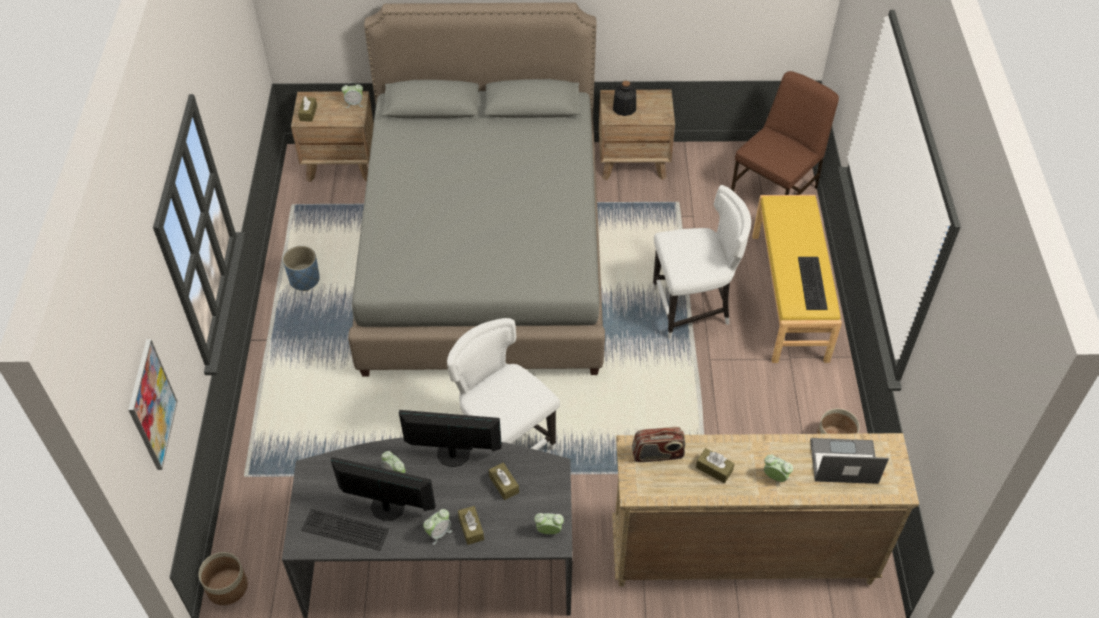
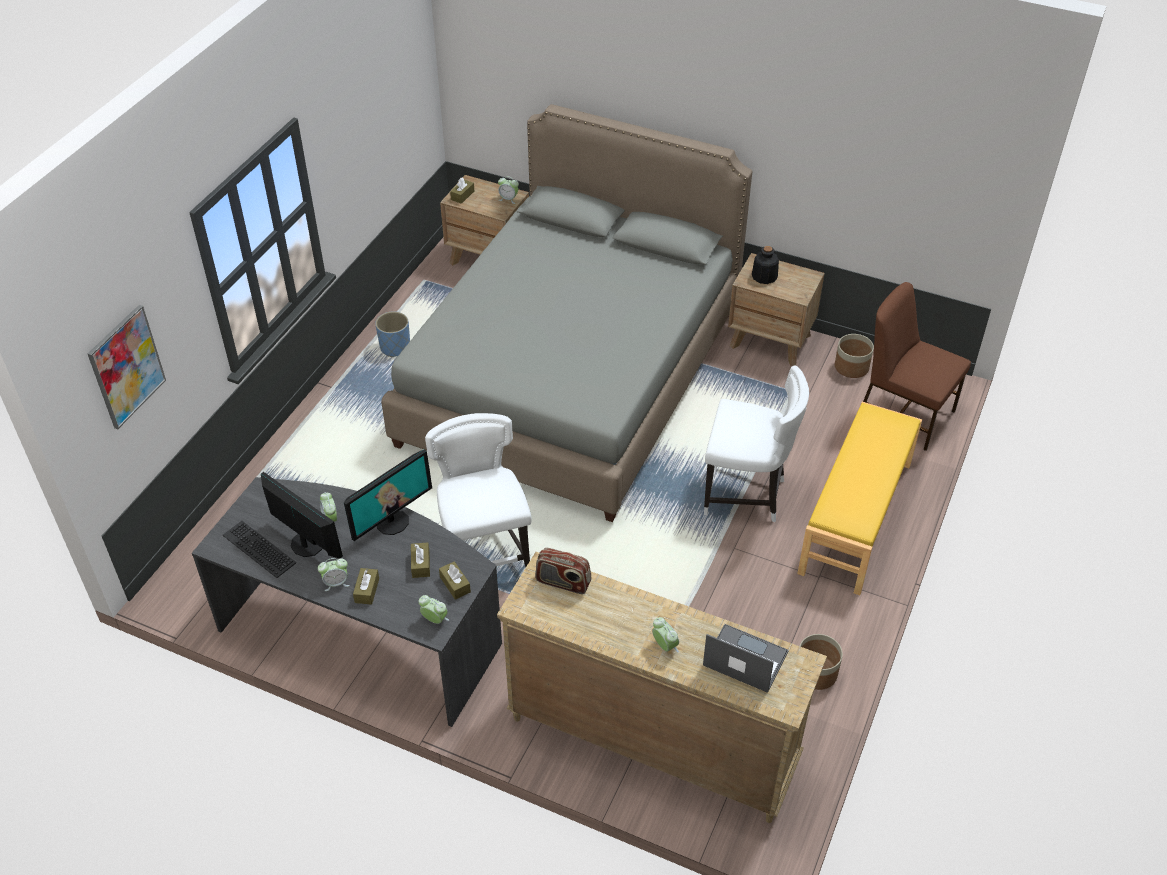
camera: 25 degrees right, 5 degrees down
(227, 587) = (171, 580): planter -> planter (851, 367)
(453, 455) = (392, 522): monitor -> monitor turned 105 degrees clockwise
(714, 469) = (609, 616): brown tissue box -> brown tissue box (455, 584)
(775, 191) = (904, 413): brown chair -> brown chair turned 120 degrees counterclockwise
(813, 283) = (862, 501): keyboard -> none

